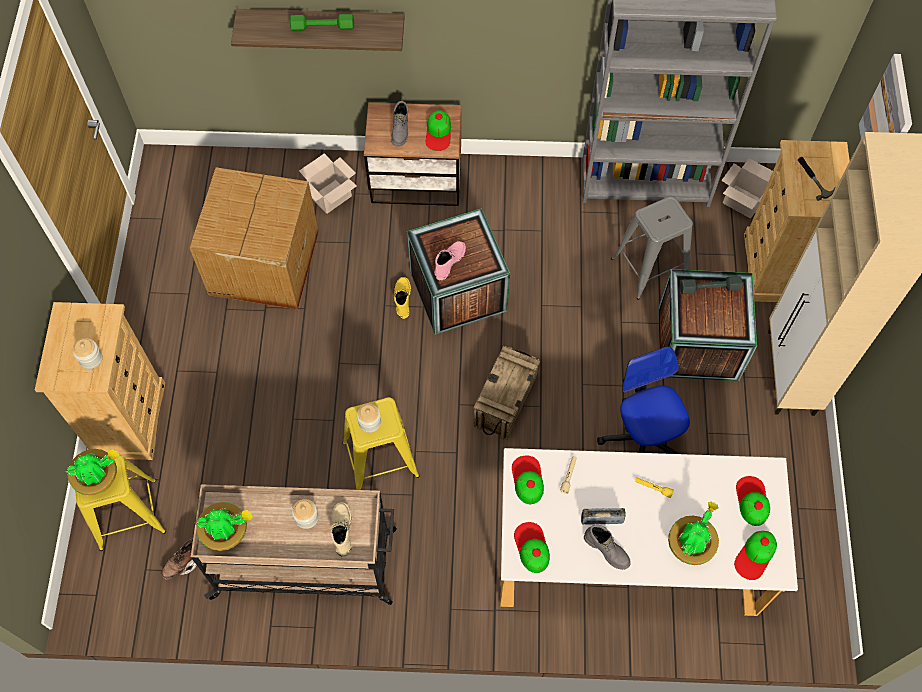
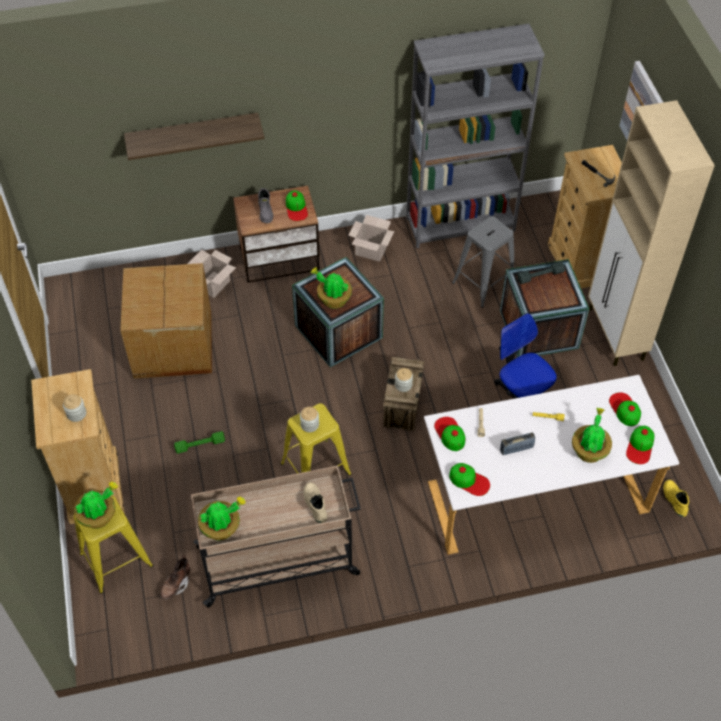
camera: 15 degrees left, 10 degrees down
(306, 517) = (283, 501): jar -> jar (403, 385)
(322, 27) = (197, 133): green dumbbell -> green dumbbell (200, 445)
(402, 299) = (295, 347): yellow boot -> yellow boot (674, 499)
(449, 261) = (333, 299): pink boot -> potted plant
(532, 547) = (469, 480): cap -> cap turned 150 degrees clockwise
(607, 549) = (528, 468): grey boot -> none
(744, 201) = (540, 222): cardboard box -> cardboard box (372, 250)

